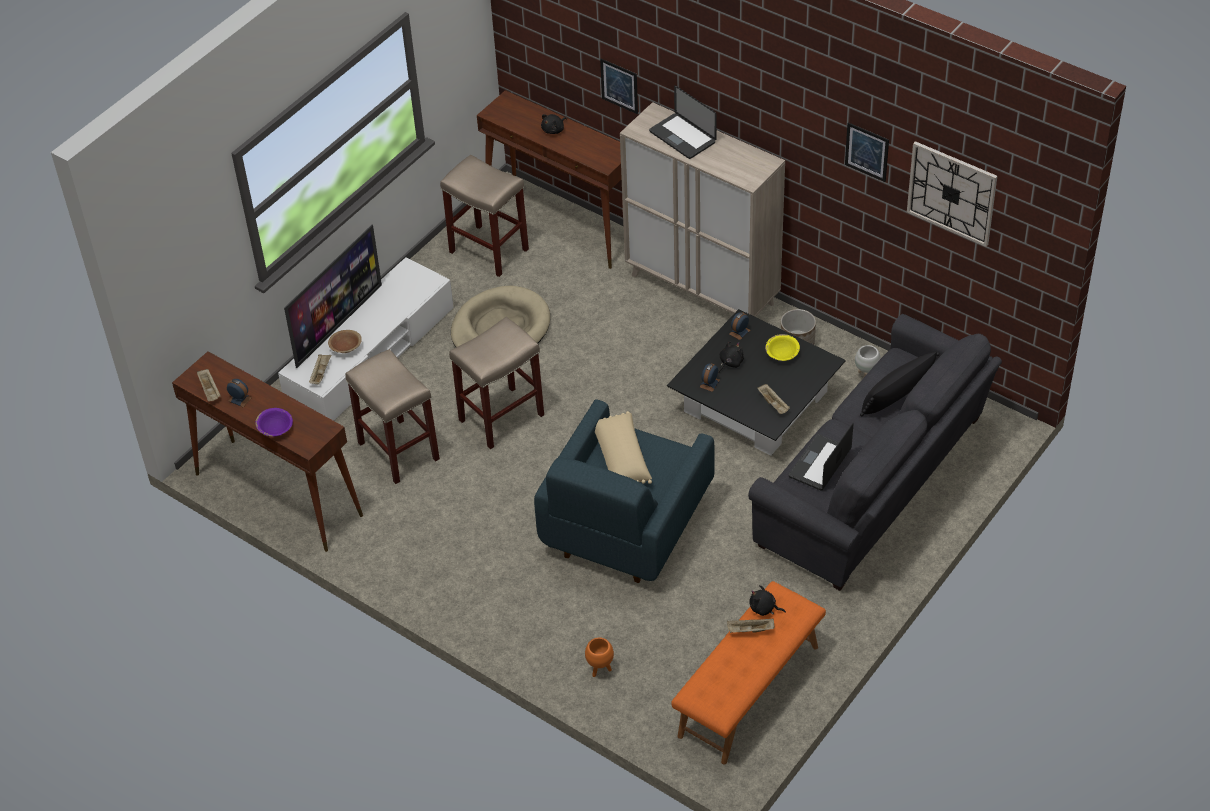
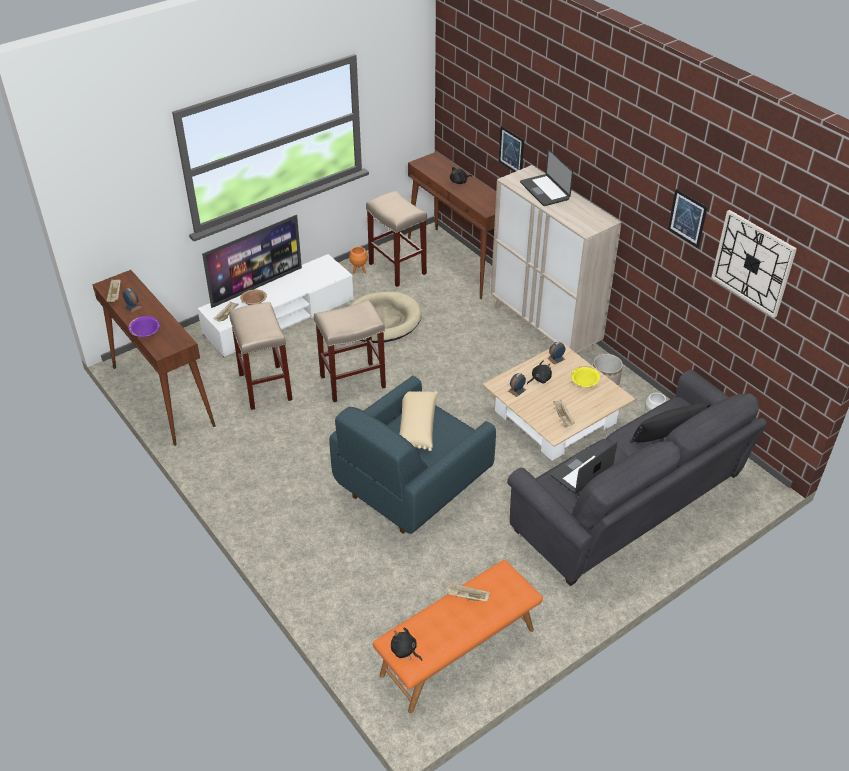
camera: 15 degrees right, 5 degrees down
(600, 669) = (339, 596): orange planter -> orange planter (359, 271)
(756, 402) = (555, 418): black coffee table -> beige coffee table
(764, 608) = (487, 581): black plush toy -> black plush toy (405, 651)

